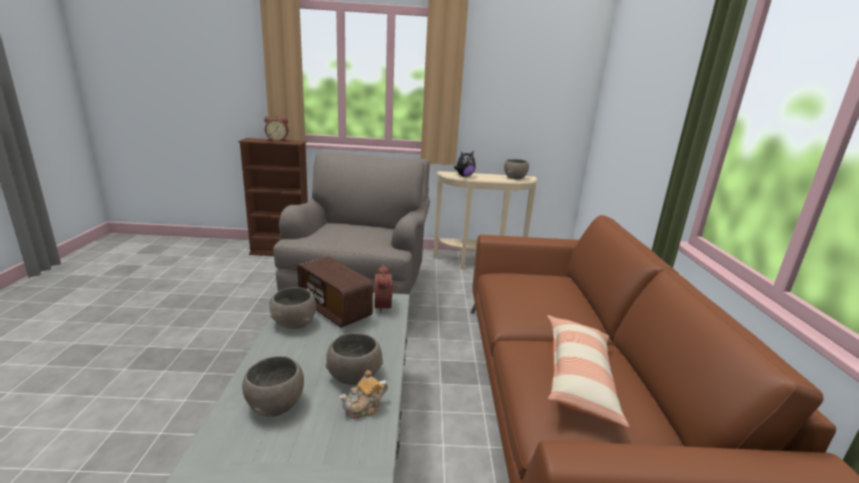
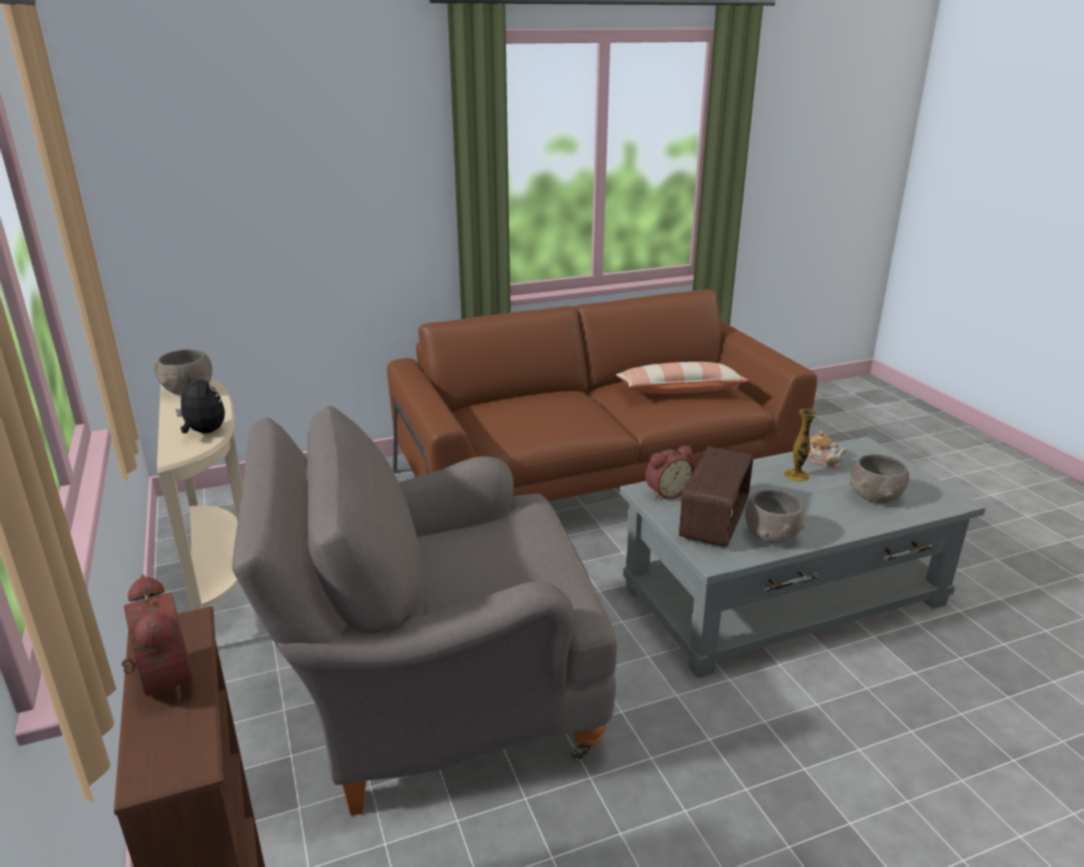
camera: 110 degrees left, 5 degrees up
(354, 375) = (796, 475): grey bowl -> vase

